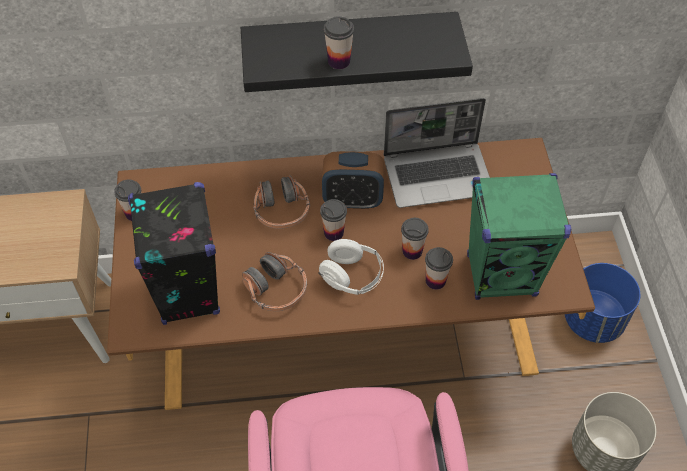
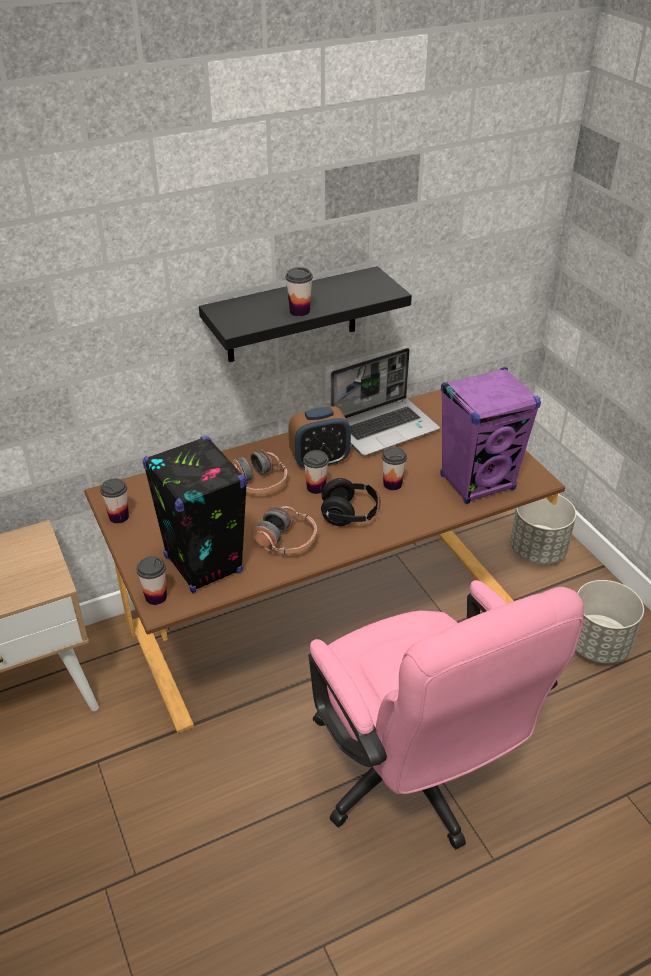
camera: 20 degrees left, 15 degrees down
(352, 277) = (350, 515): white headphones -> black headphones
(435, 281) = (424, 500): cup -> cup (156, 597)
(501, 275) = (477, 483): green speaker -> purple speaker
(593, 320) = (538, 550): blue planter -> grey planter

